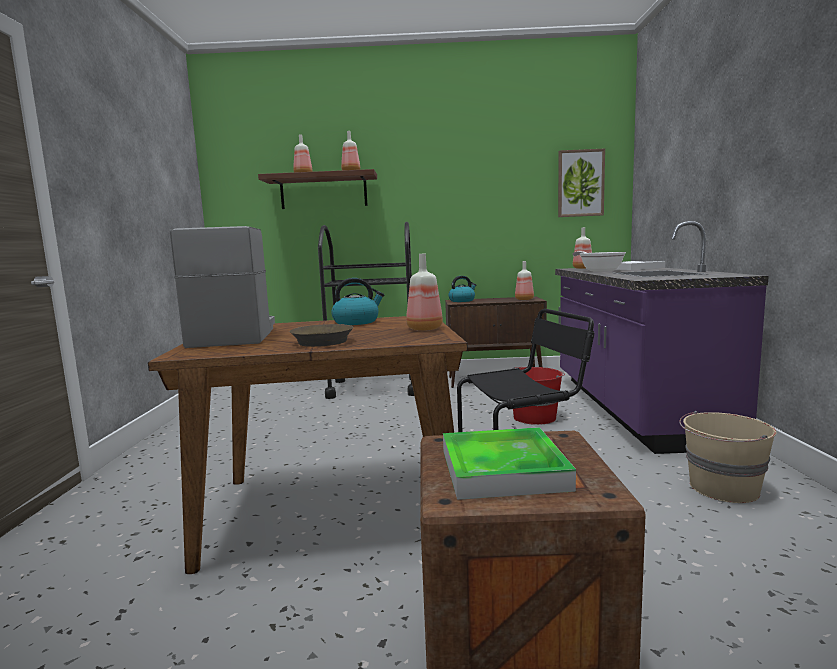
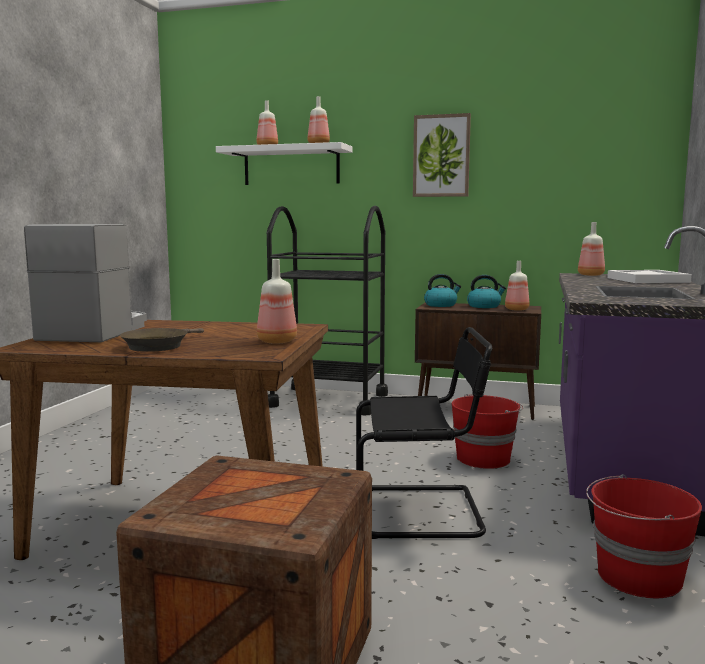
camera: 15 degrees right, 0 degrees up
(323, 192) = (291, 166): brown shelf -> white shelf
(357, 322) = (232, 326): kettle -> kettle (484, 306)
(503, 469) = (238, 497): tray -> none
(580, 183) = (610, 162): picture -> picture (441, 156)
(598, 270) = (592, 281): frying pan -> none
(722, 488) = (637, 577): beige bucket -> red bucket

